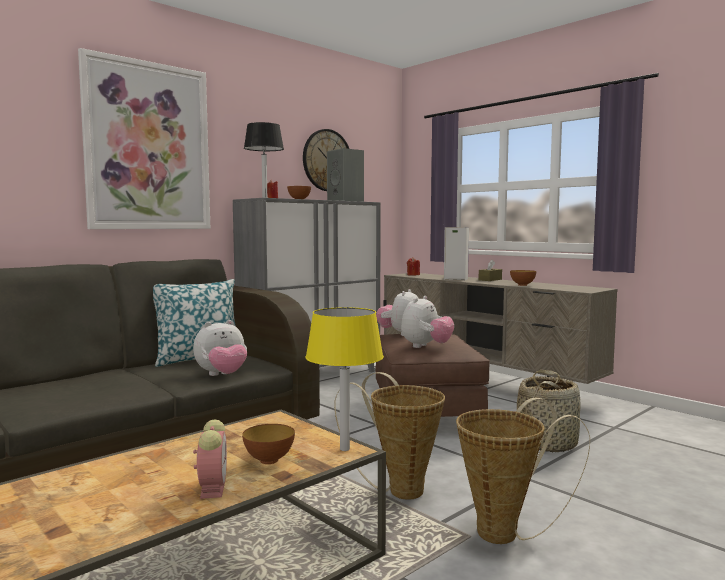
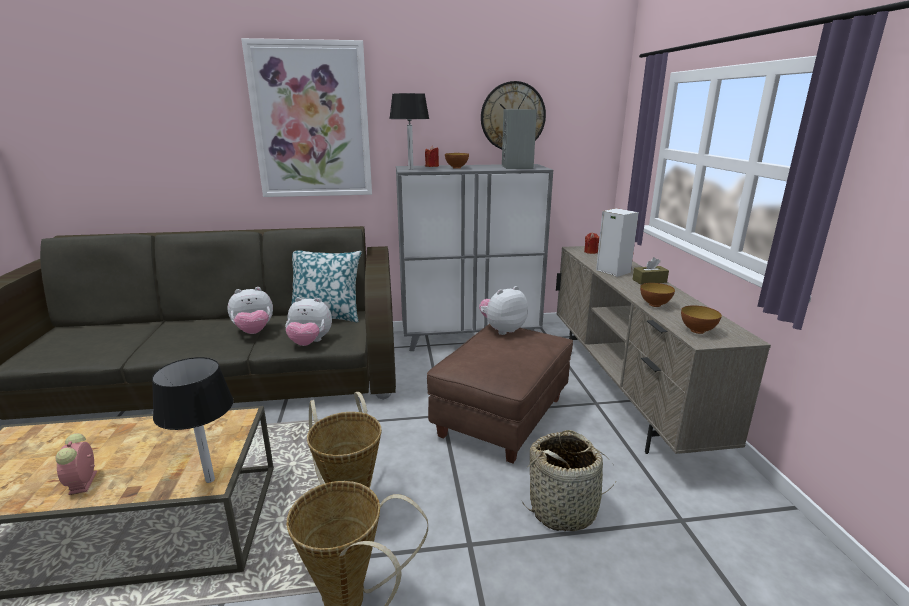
camera: 35 degrees right, 15 degrees up
(212, 487) = (83, 483): alarm clock -> alarm clock turned 135 degrees clockwise
(269, 460) = (153, 469): bowl -> bowl (697, 331)
(344, 449) = (210, 479): yellow table lamp -> black table lamp
(426, 347) = (484, 360): plush toy -> plush toy (254, 332)

